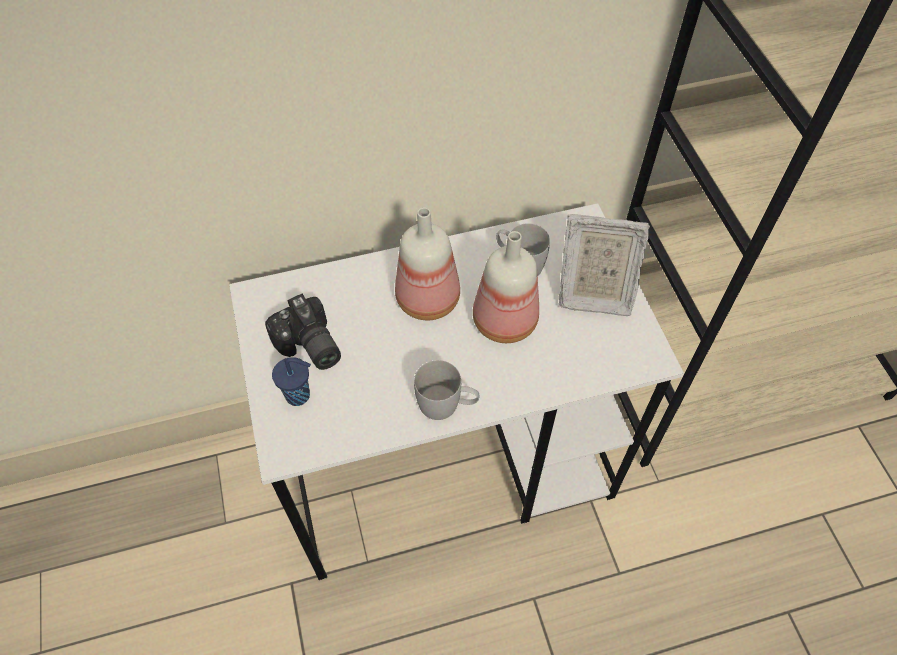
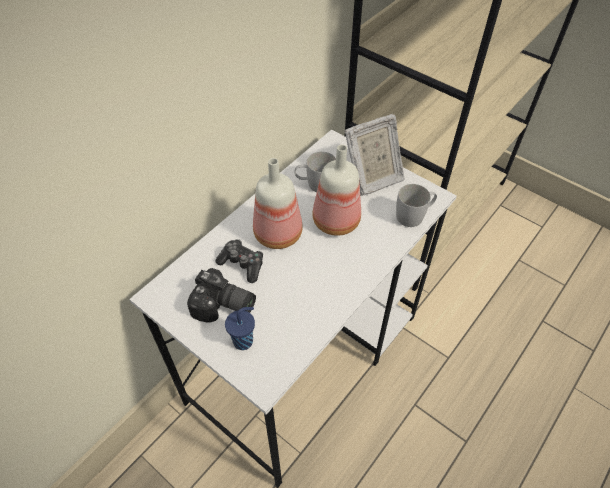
camera: 35 degrees left, 5 degrees down
(363, 311) = (242, 264): none -> game controller
(447, 404) = (344, 289): white mug -> white mug (414, 215)

